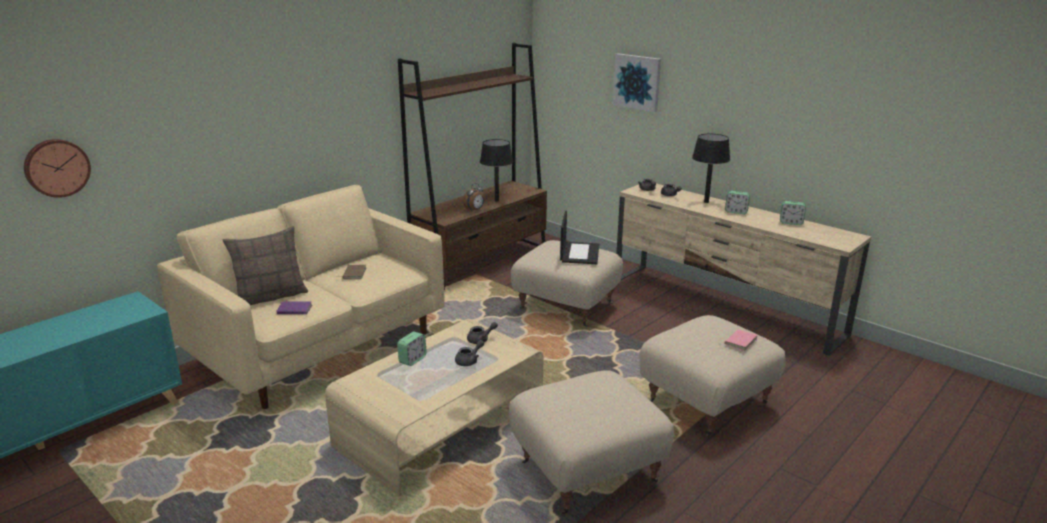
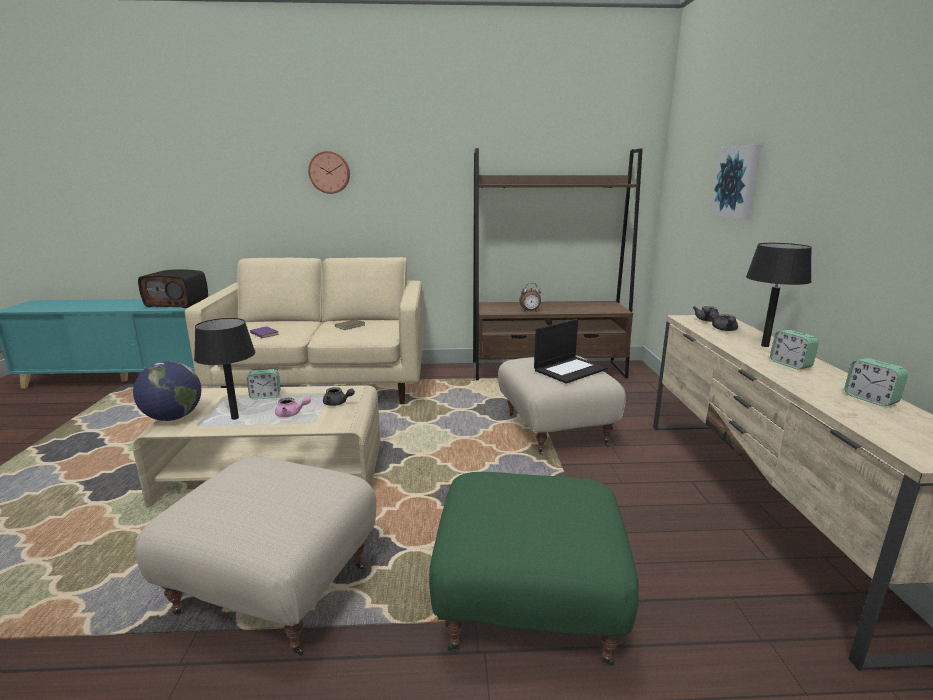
camera: 45 degrees right, 5 degrees down
(56, 167) = (172, 194): wall clock -> wall clock (329, 172)
(107, 313) = (178, 303): none -> radio
(270, 296) = (276, 323): pillow -> none
(387, 406) = (173, 418): none -> globe
(469, 361) = (291, 414): grey teapot -> pink teapot
(497, 200) = (565, 310): black table lamp -> black table lamp (235, 418)
(707, 402) = (529, 607): beige ottoman -> green ottoman
(739, 341) = (558, 529): pink book -> none

